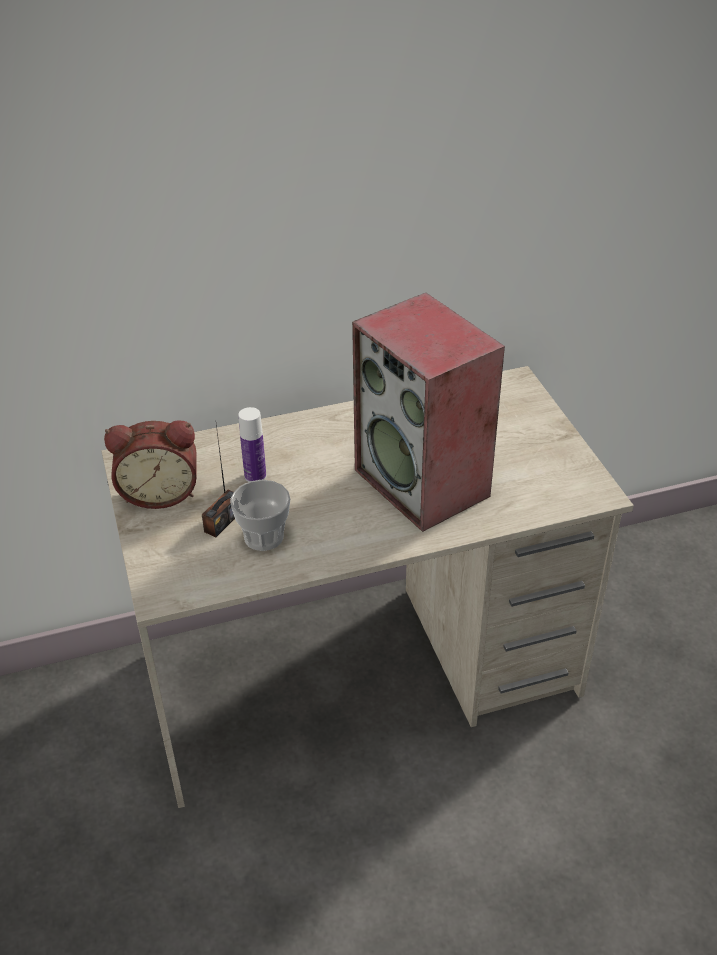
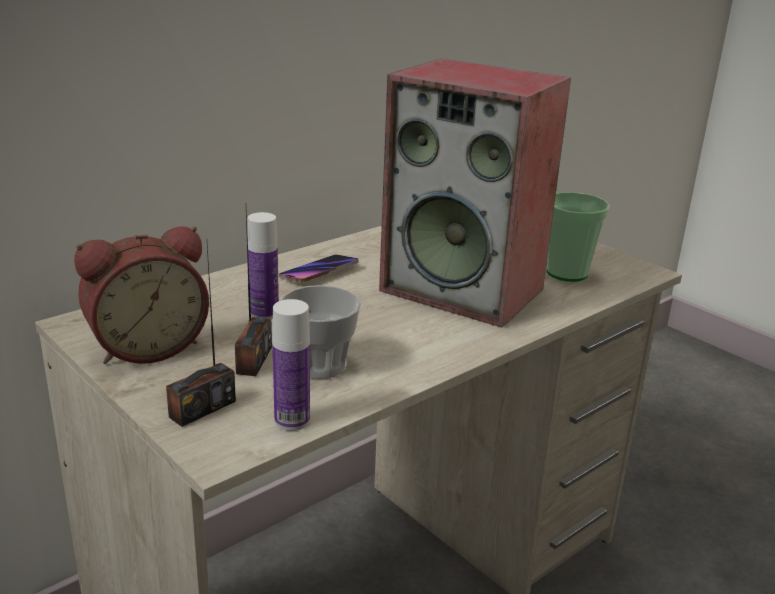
camera: 25 degrees left, 15 degrees down
(167, 558) = (202, 409): none -> radio
(217, 582) = (292, 420): none -> bottle
(321, 439) = (319, 273): none -> phone
(527, 482) = (567, 273): none -> cup

